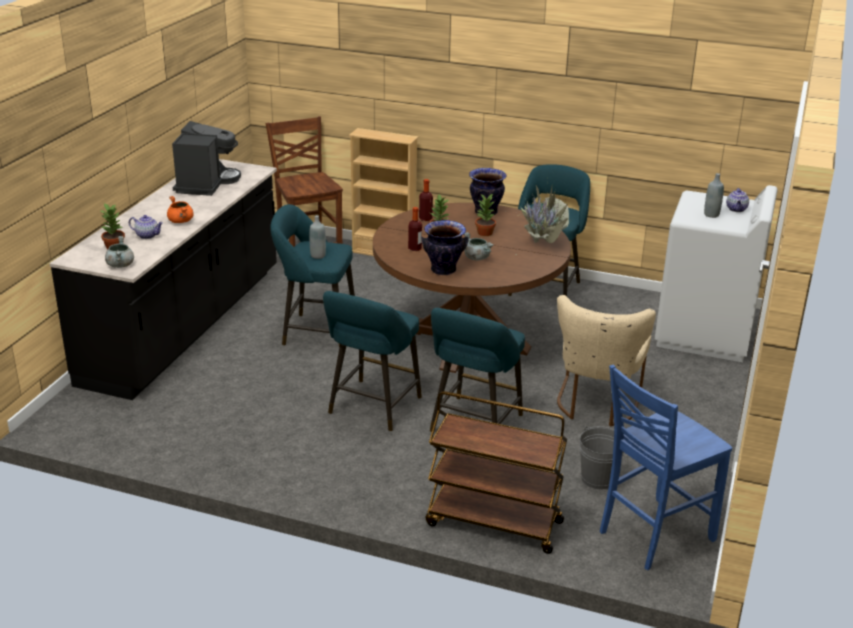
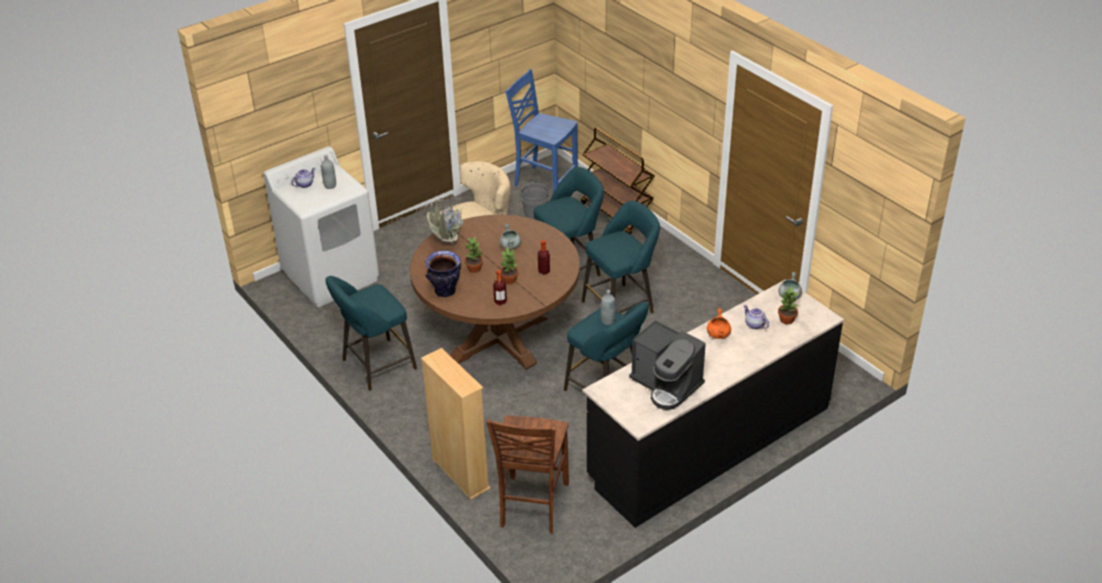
camera: 145 degrees left, 10 degrees up
(205, 183) = (666, 385): coffee machine -> coffee machine turned 90 degrees counterclockwise
(443, 270) = (546, 243): vase -> none
(653, 535) = (544, 182): blue chair -> blue chair turned 150 degrees counterclockwise

